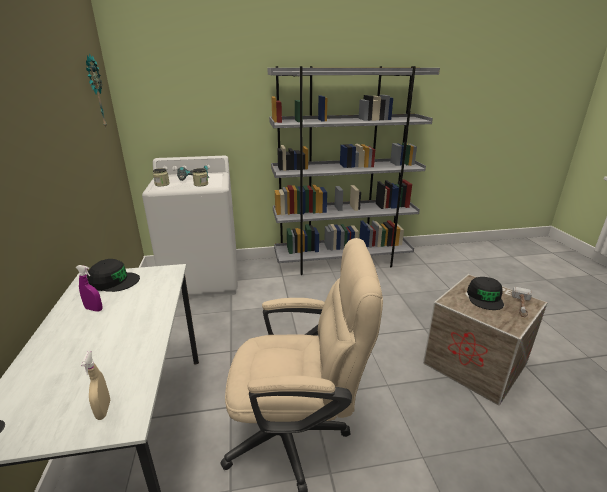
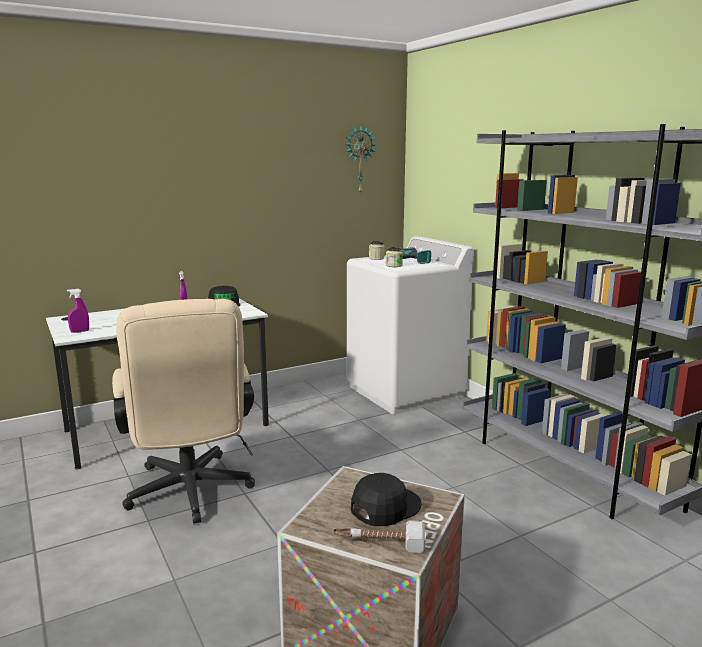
camera: 70 degrees right, 10 degrees down
(103, 410) = (80, 331): beige spray bottle -> purple spray bottle
(485, 298) = (385, 507): black cap -> black cap turned 150 degrees clockwise

